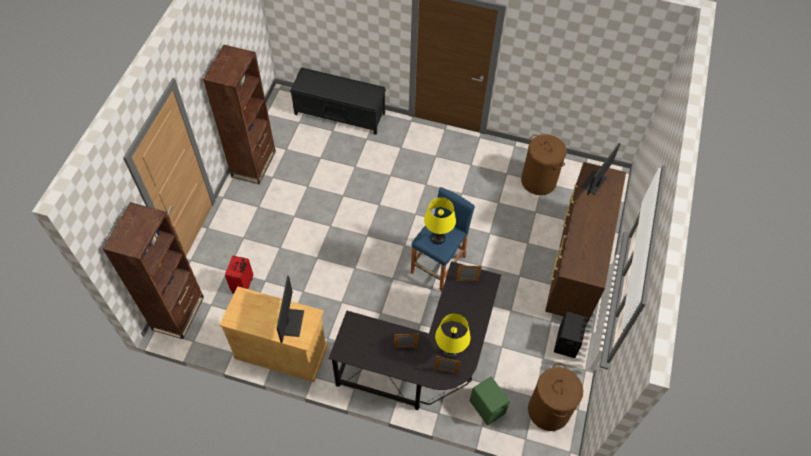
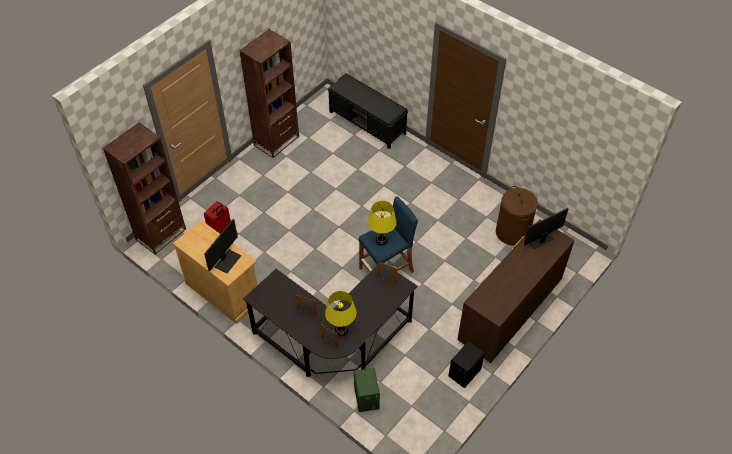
camera: 25 degrees right, 5 degrees down
(549, 410) = (418, 421): brown laundry basket -> none

